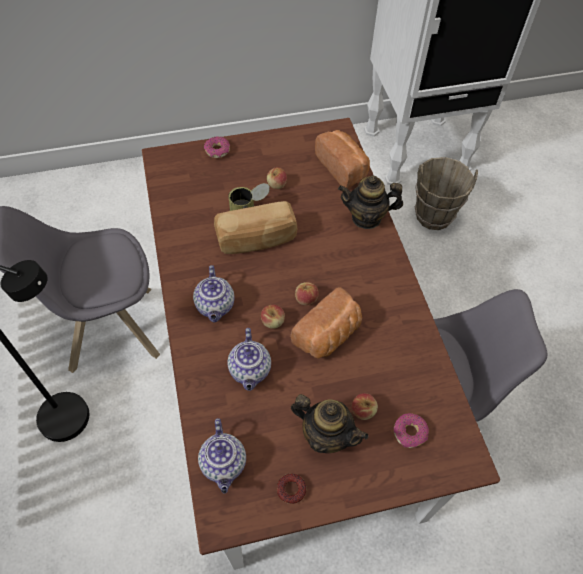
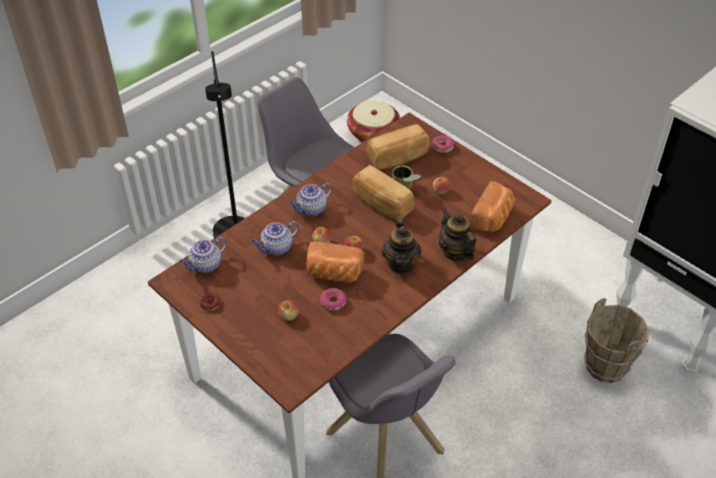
camera: 60 degrees right, 10 degrees down
(46, 217) = (373, 133): none -> basket
(201, 191) = (398, 157): none -> bread
(326, 435) = (257, 304): teapot -> teapot (401, 263)
(410, 433) = (289, 347): donut -> donut (333, 302)

